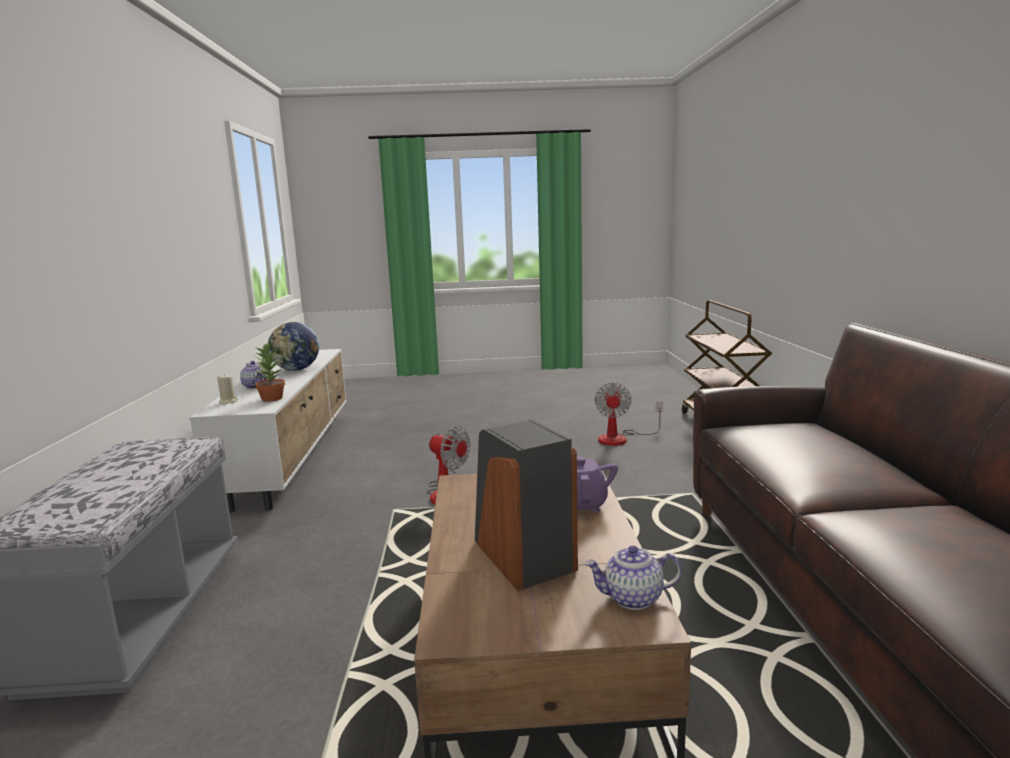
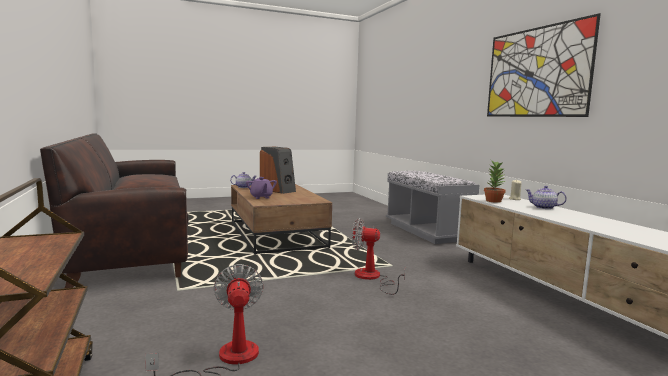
camera: 160 degrees right, 5 degrees down
(123, 214) = (536, 72): none -> picture
(296, 370) = (584, 222): globe -> none

